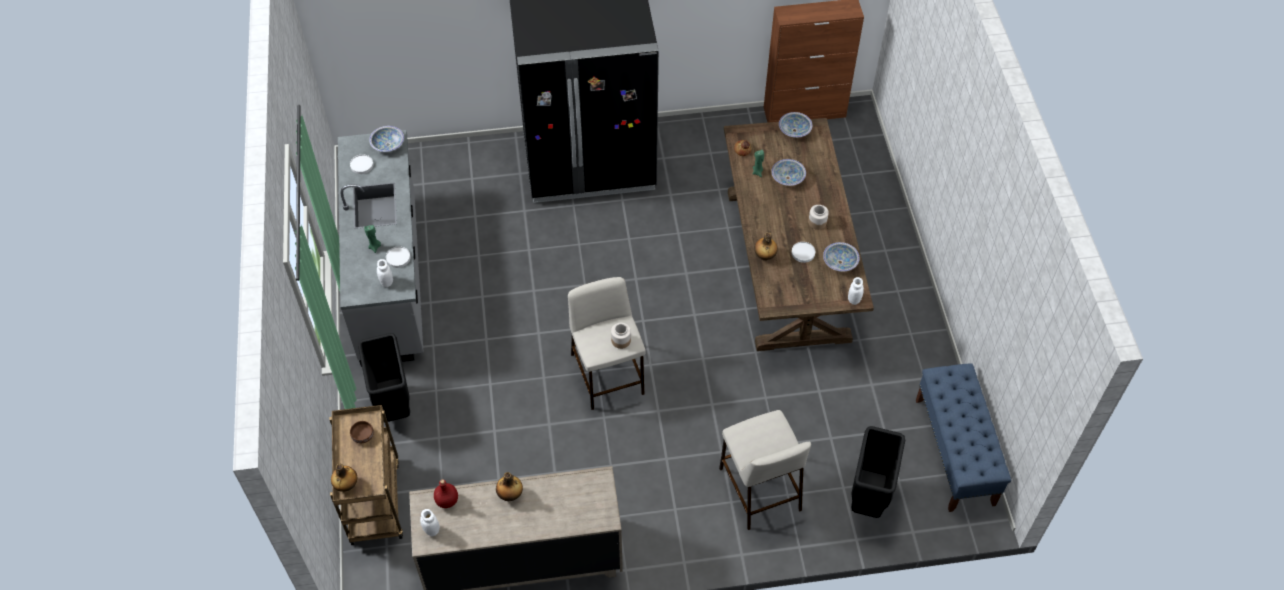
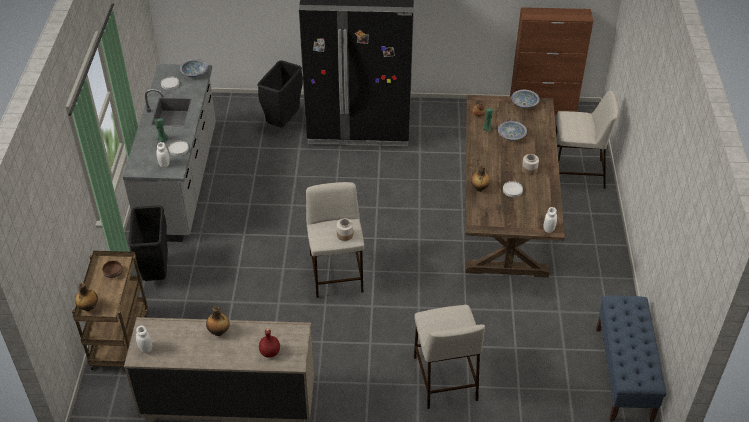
camera: 10 degrees right, 10 degrees down
(447, 500) = (165, 328): red bottle -> red bottle (270, 352)
(840, 262) = (542, 200): bowl -> none
(859, 198) = (576, 172): none -> beige stool
(868, 499) = (539, 401): black trash can -> black trash can (284, 123)

